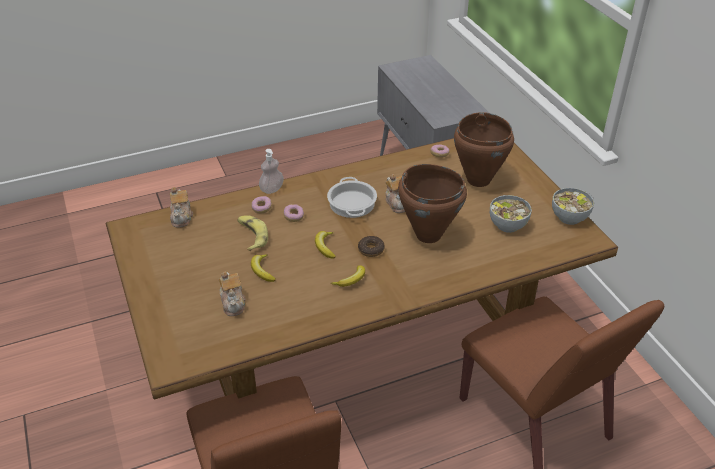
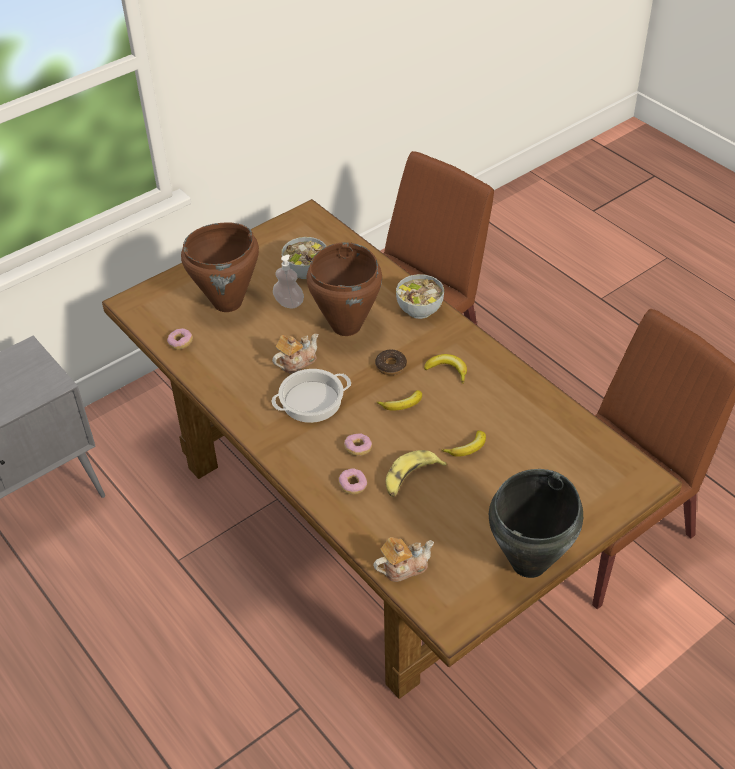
camera: 105 degrees left, 5 degrees up
(142, 275) = (530, 563): none -> black cooking pot
(233, 302) = (530, 457): teapot -> none
(272, 189) = (308, 488): soap dispenser -> soap dispenser (289, 303)
(569, 217) = (276, 231): bowl -> bowl (419, 310)

